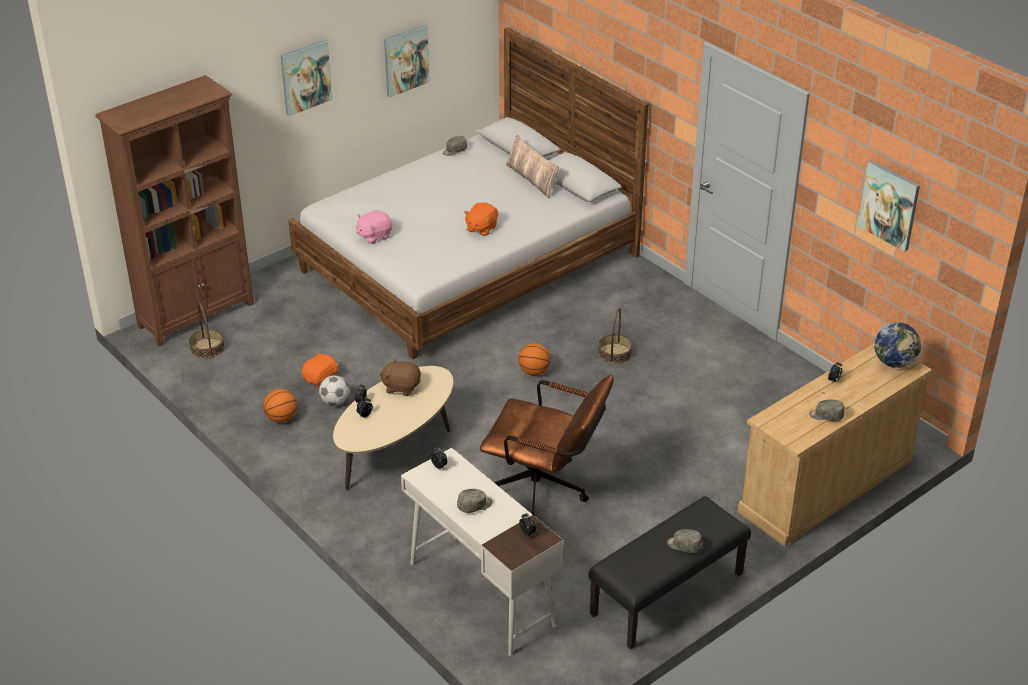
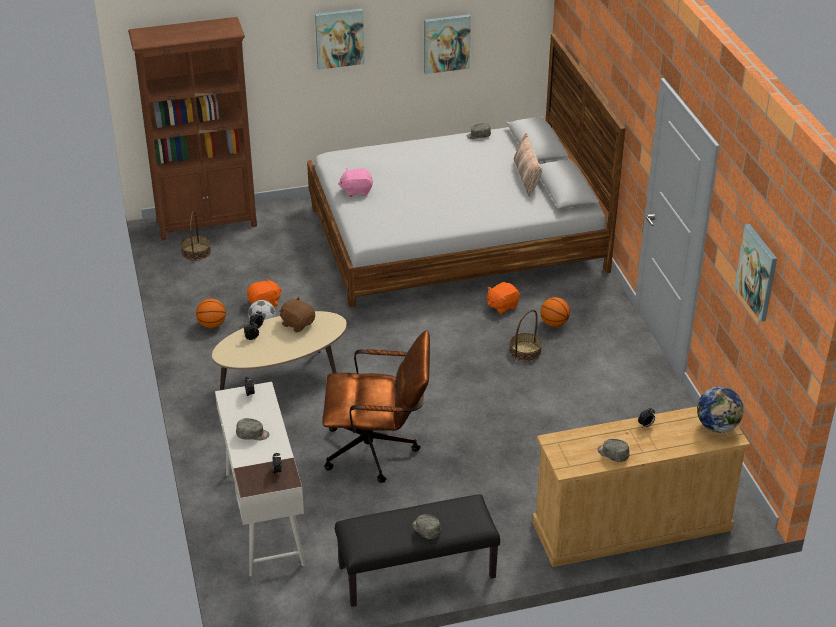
camera: 25 degrees right, 0 degrees up
(481, 228) = (450, 207): orange plush toy -> orange plush toy (502, 306)
(534, 371) = (443, 347): basketball -> basketball (554, 323)
(545, 491) = (378, 451): brown office chair -> brown office chair turned 45 degrees counterclockwise

